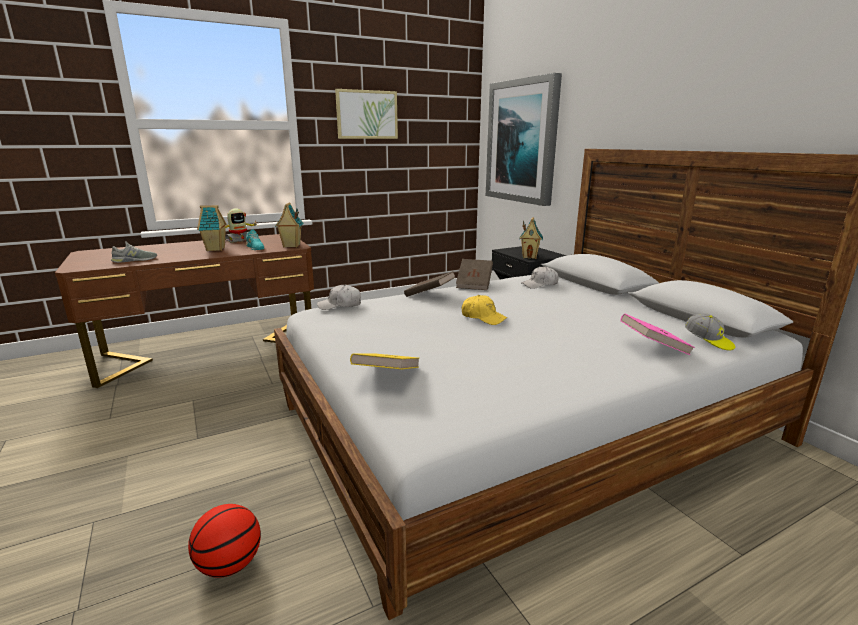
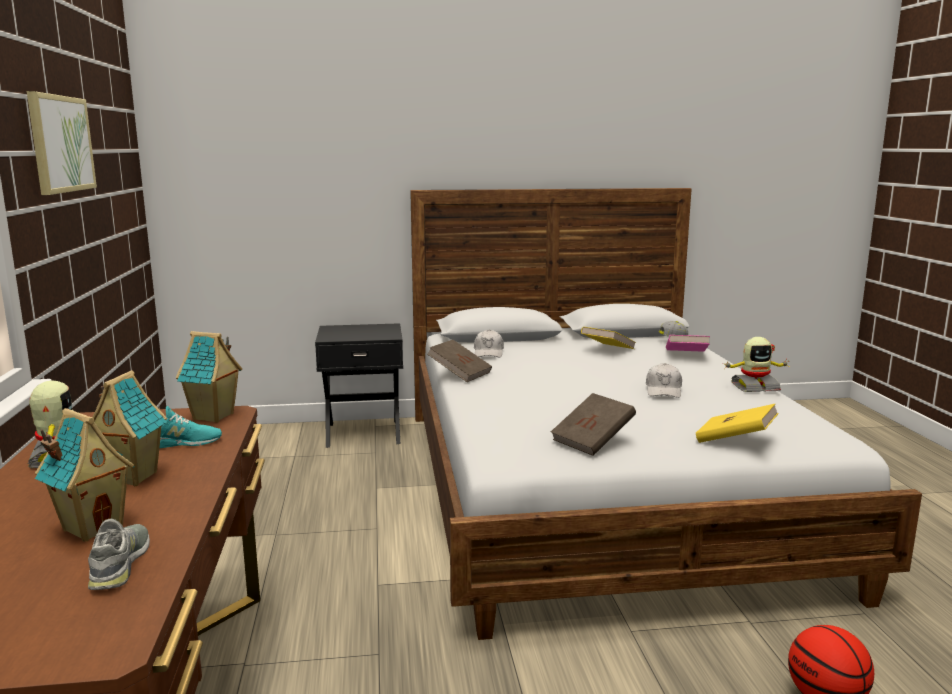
camera: 70 degrees left, 5 degrees down
(340, 305) = (498, 439): white cap -> white cap (664, 390)
(429, 295) = (485, 396): brown book -> brown book (592, 441)
(483, 317) = (588, 386): yellow cap -> none
(522, 142) = (267, 183): picture -> none
(530, 257) = (380, 335): toy house -> toy house (93, 527)
(575, 384) = (754, 387): none -> toy robot
(615, 316) = (607, 350): none -> yellow book

